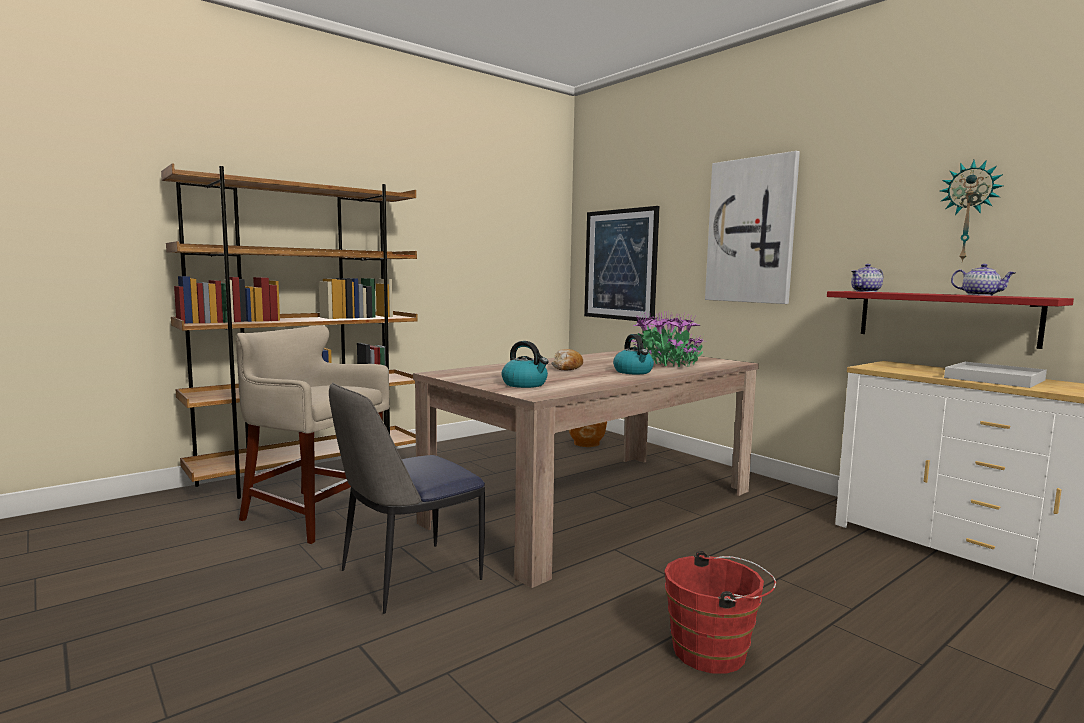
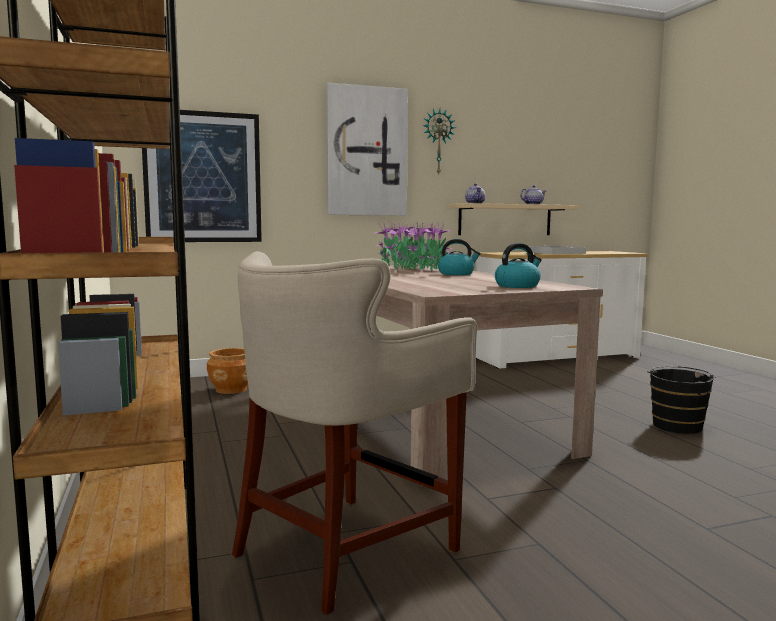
camera: 70 degrees left, 0 degrees up
(407, 577) = (565, 500): chair -> none
(567, 367) = (421, 278): bread -> none
(715, 652) = (677, 424): red bucket -> black bucket
(945, 317) = (505, 220): red shelf -> beige shelf
(969, 211) = (513, 152): wall clock -> wall clock (438, 142)

